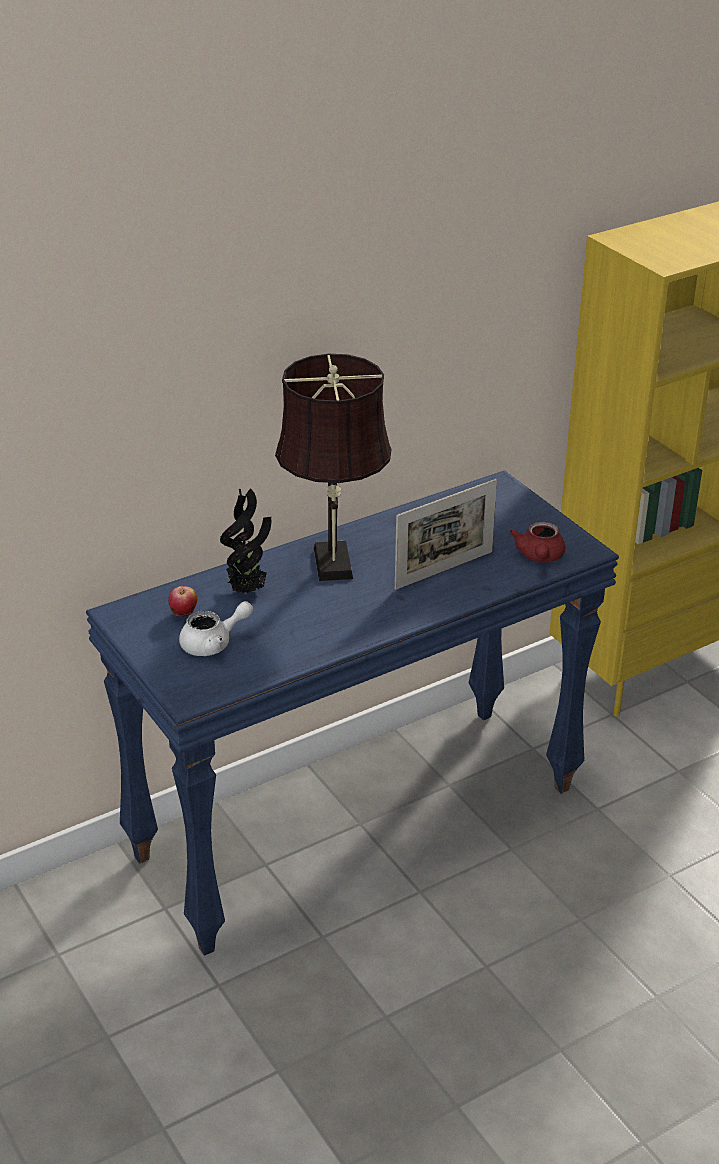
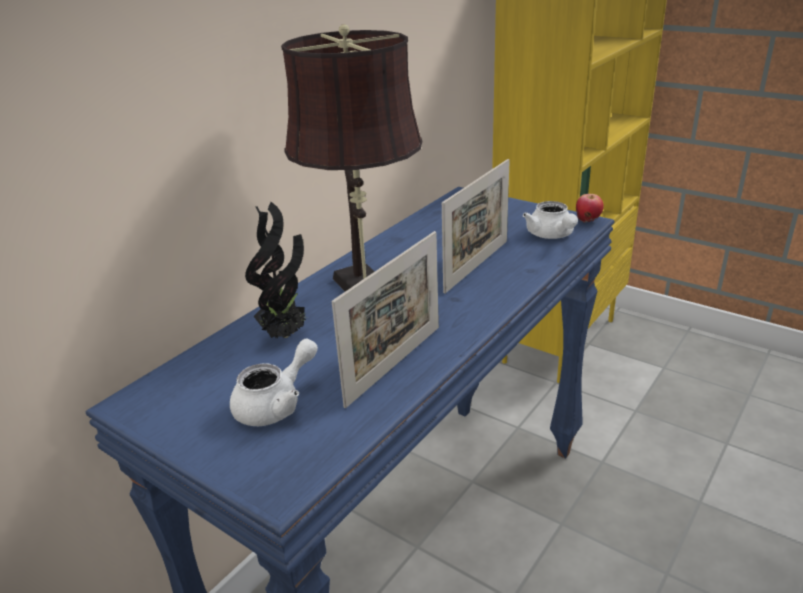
camera: 20 degrees left, 5 degrees down
(184, 614) = (221, 380): apple -> apple (588, 221)
(313, 638) = (394, 364): none -> picture frame
(539, 557) = (552, 235): red teapot -> white teapot

